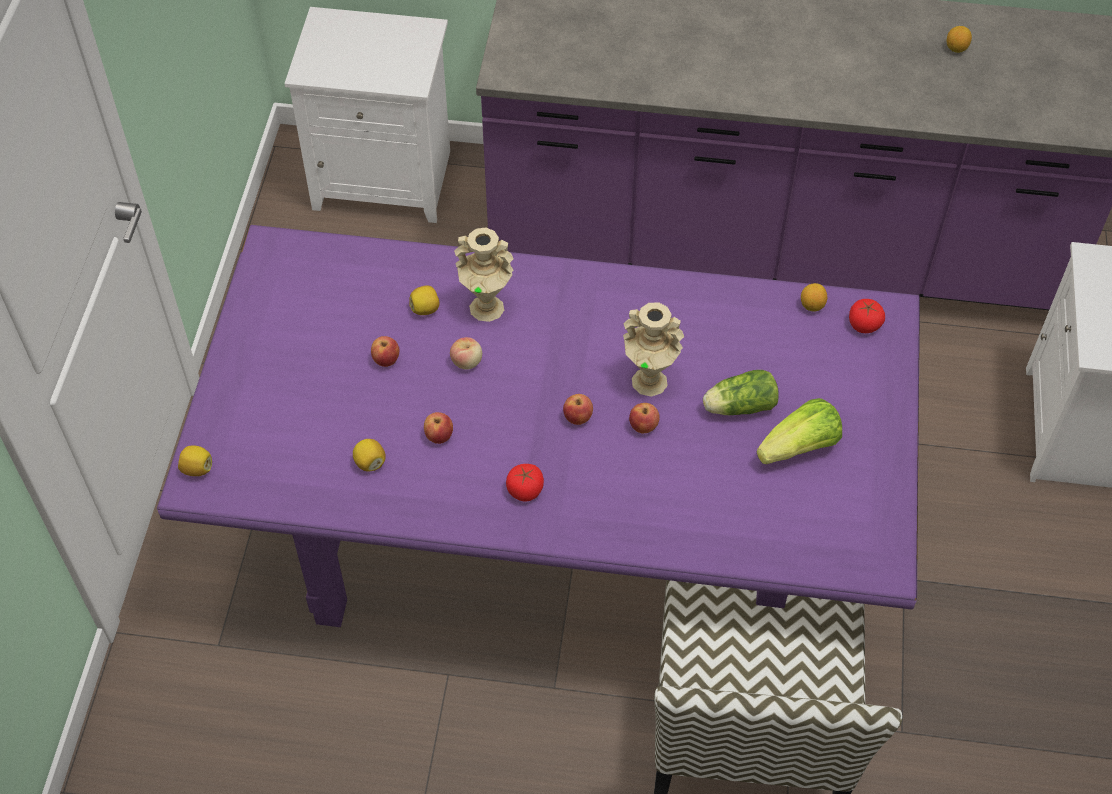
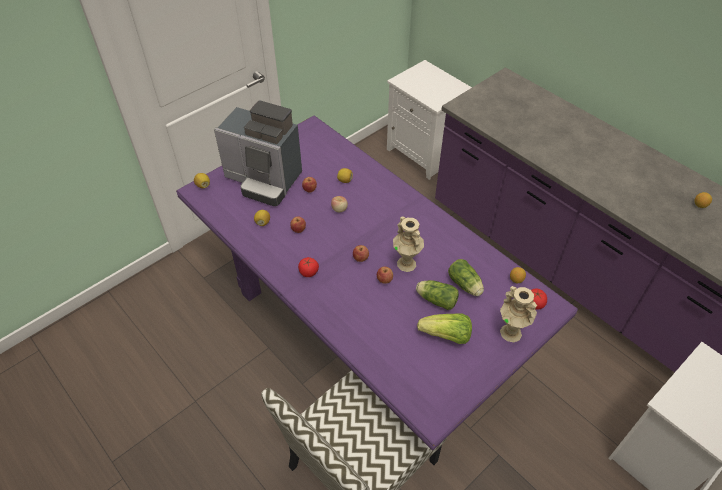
camera: 40 degrees right, 5 degrees down
(293, 391) = (264, 180): none -> coffee machine
(487, 307) = (369, 194): beige vase -> beige vase (511, 332)
(757, 359) = (465, 285): none -> lettuce

